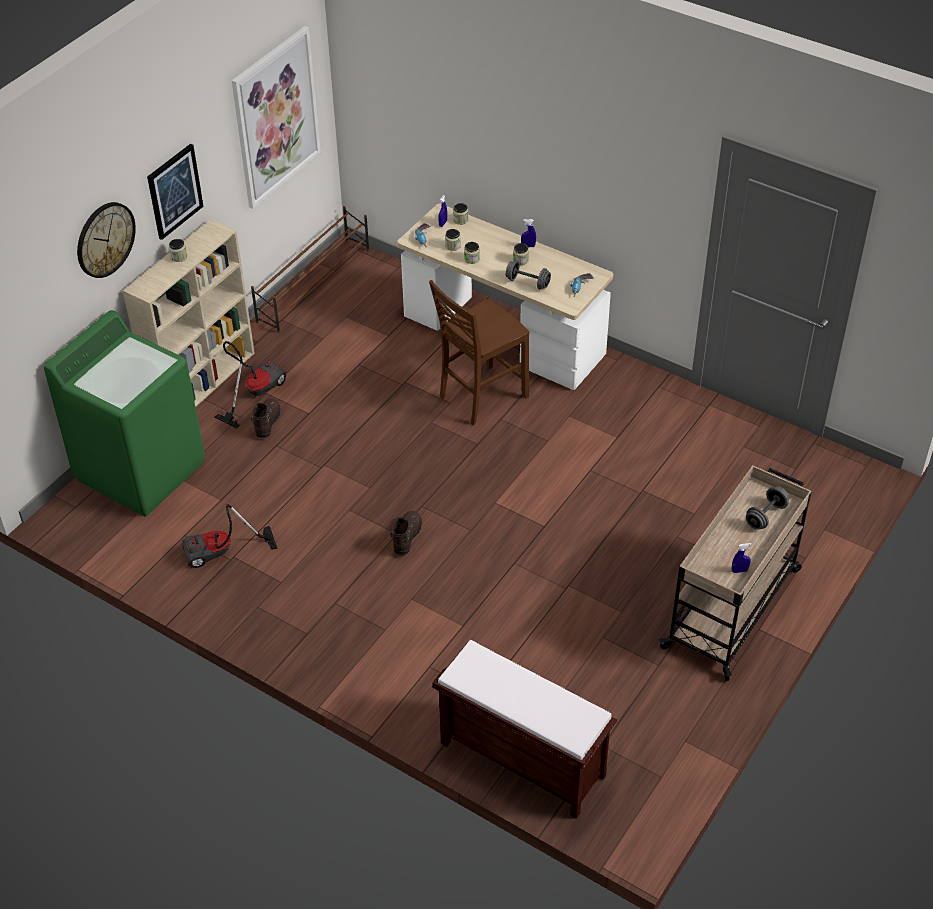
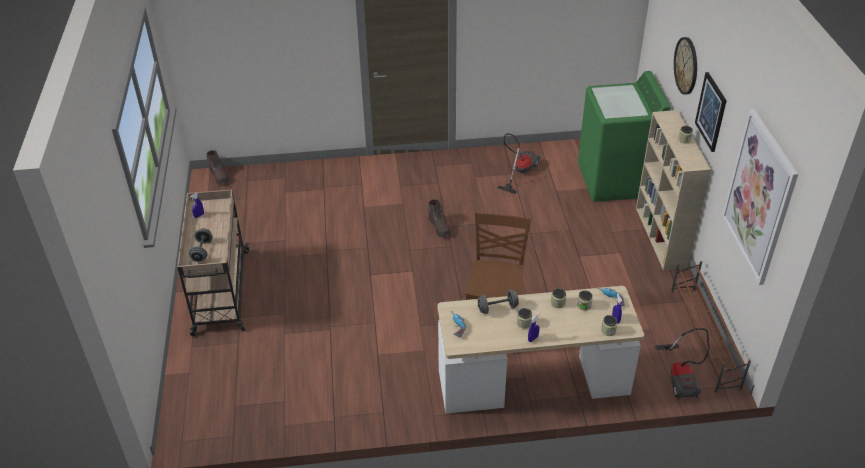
camera: 140 degrees right, 5 degrees down
(254, 392) = (625, 248): vacuum cleaner -> vacuum cleaner (681, 377)
(266, 423) = (593, 237): brown boot -> brown boot (219, 176)
(520, 759) = (281, 175): brown bench -> none

